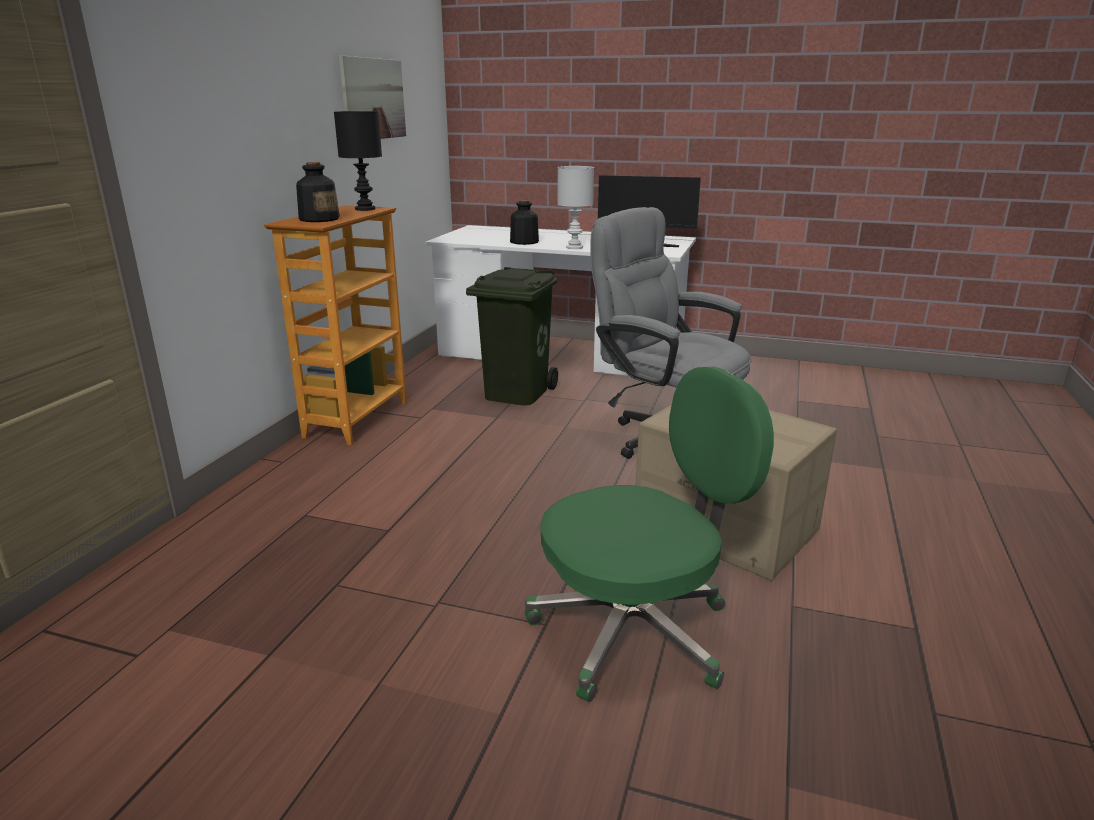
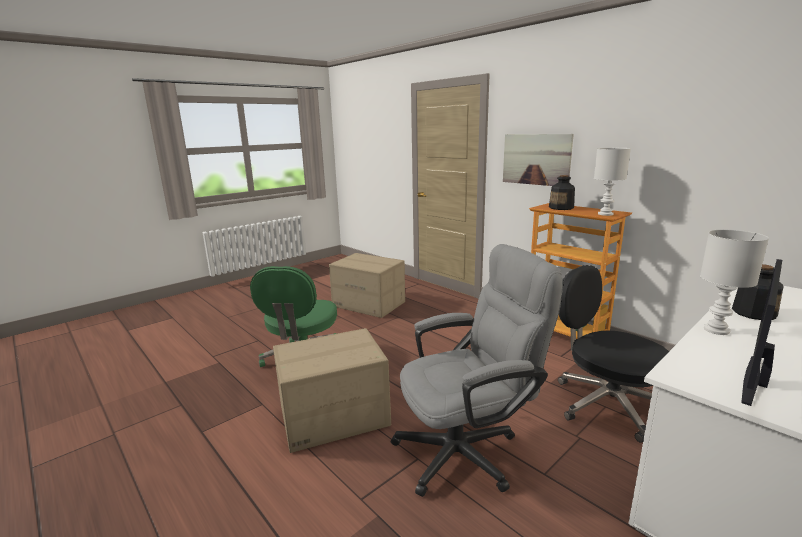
camera: 120 degrees right, 5 degrees down
(254, 669) = (369, 304): none -> cardboard box
(364, 209) = (604, 214): black table lamp -> white table lamp
(373, 99) = (722, 139): picture -> picture (536, 159)
(515, 392) = (606, 404): green trash can -> black office chair

